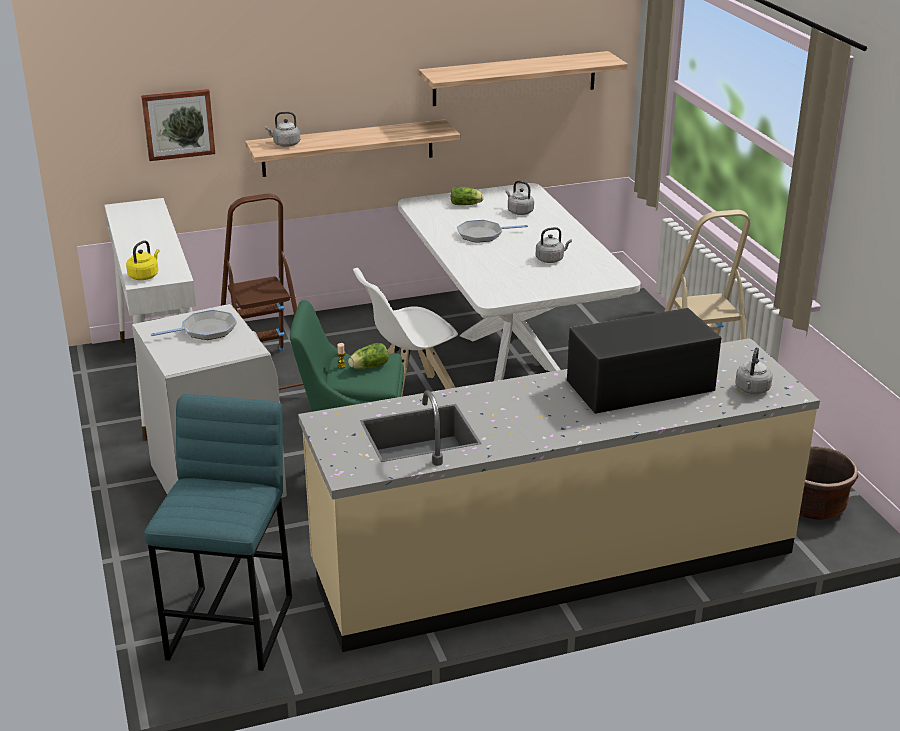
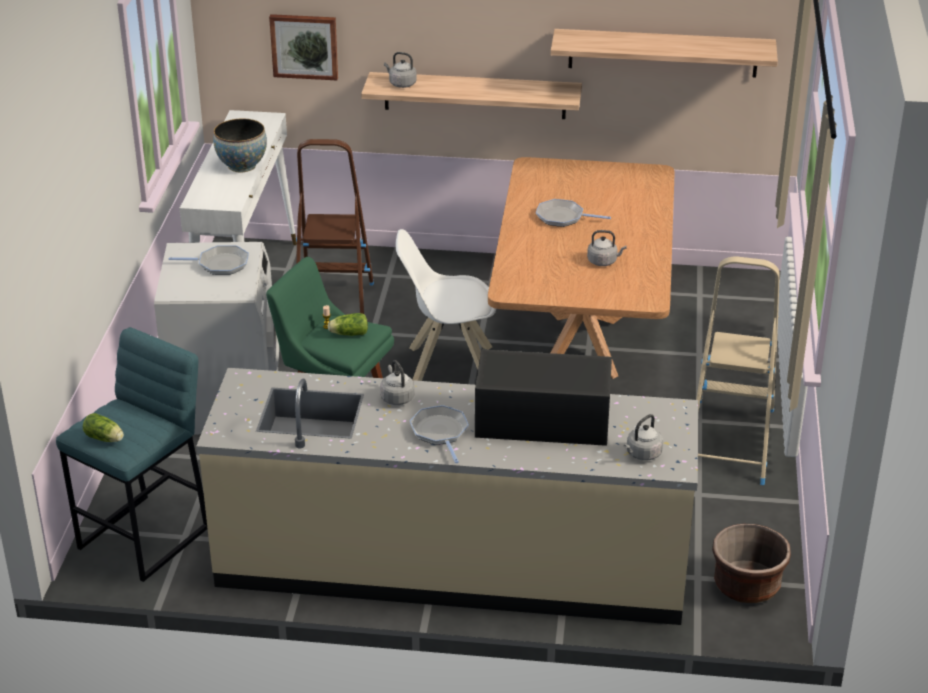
camera: 25 degrees right, 5 degrees up
(144, 276) = (205, 196): yellow kettle -> none
(159, 244) = (242, 166): none -> bowl
(467, 204) = (579, 178): lettuce -> lettuce (105, 439)
(509, 354) = (582, 343): white dining table -> brown dining table
(519, 212) = (623, 198): grey kettle -> grey kettle (396, 397)
(560, 417) = (440, 432): none -> frying pan

